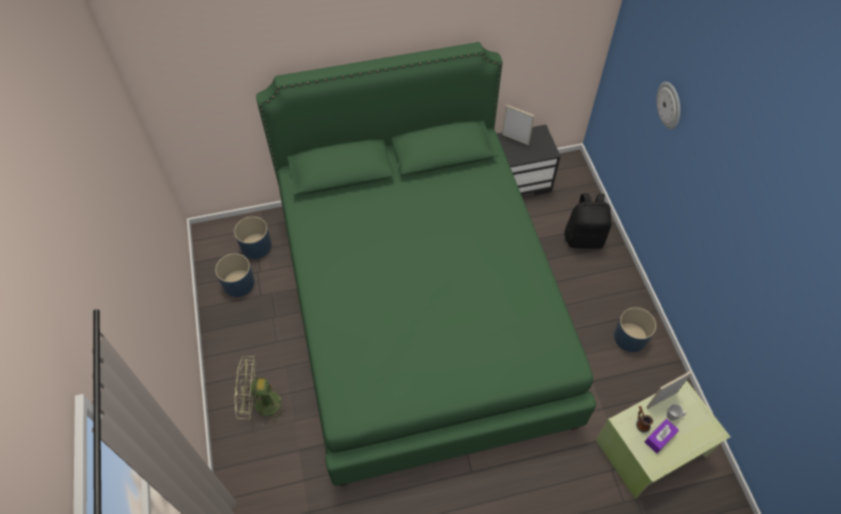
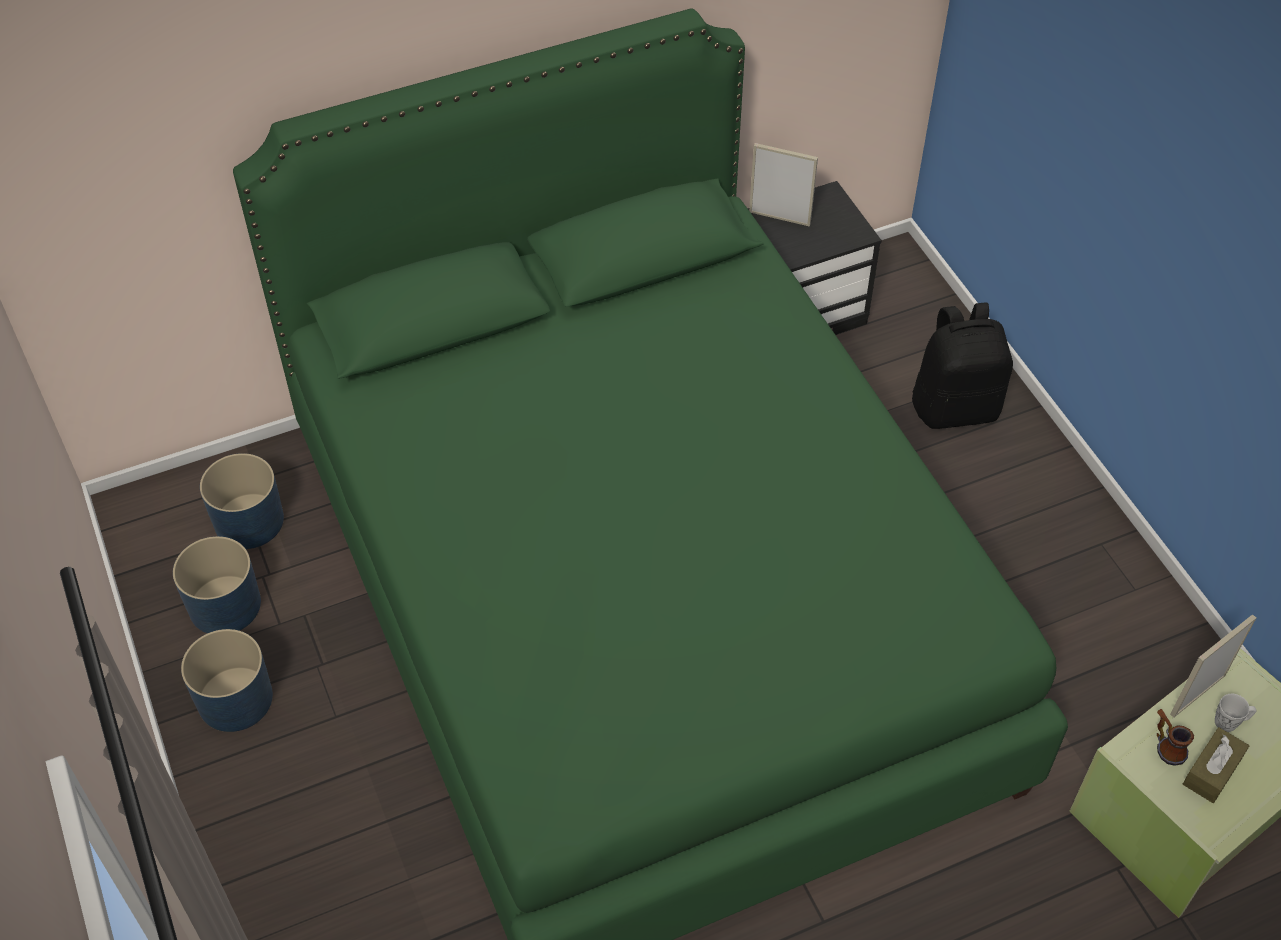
camera: 10 degrees left, 5 degrees down
(261, 405) = (327, 857): green fan -> none
(630, 337) = (1095, 592): blue planter -> blue planter (236, 699)
(659, 438) = (1212, 771): purple tissue box -> brown tissue box
(669, 105) = (1108, 84): wall clock -> none

